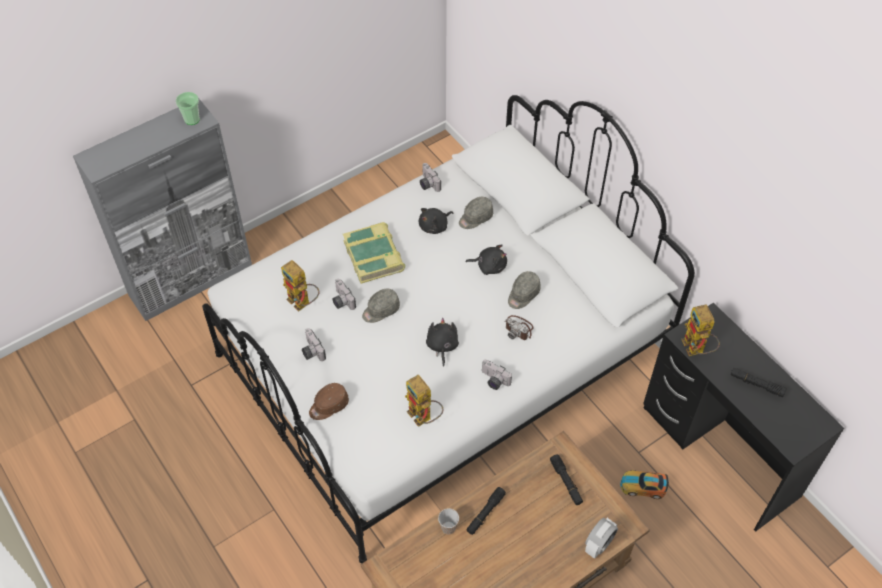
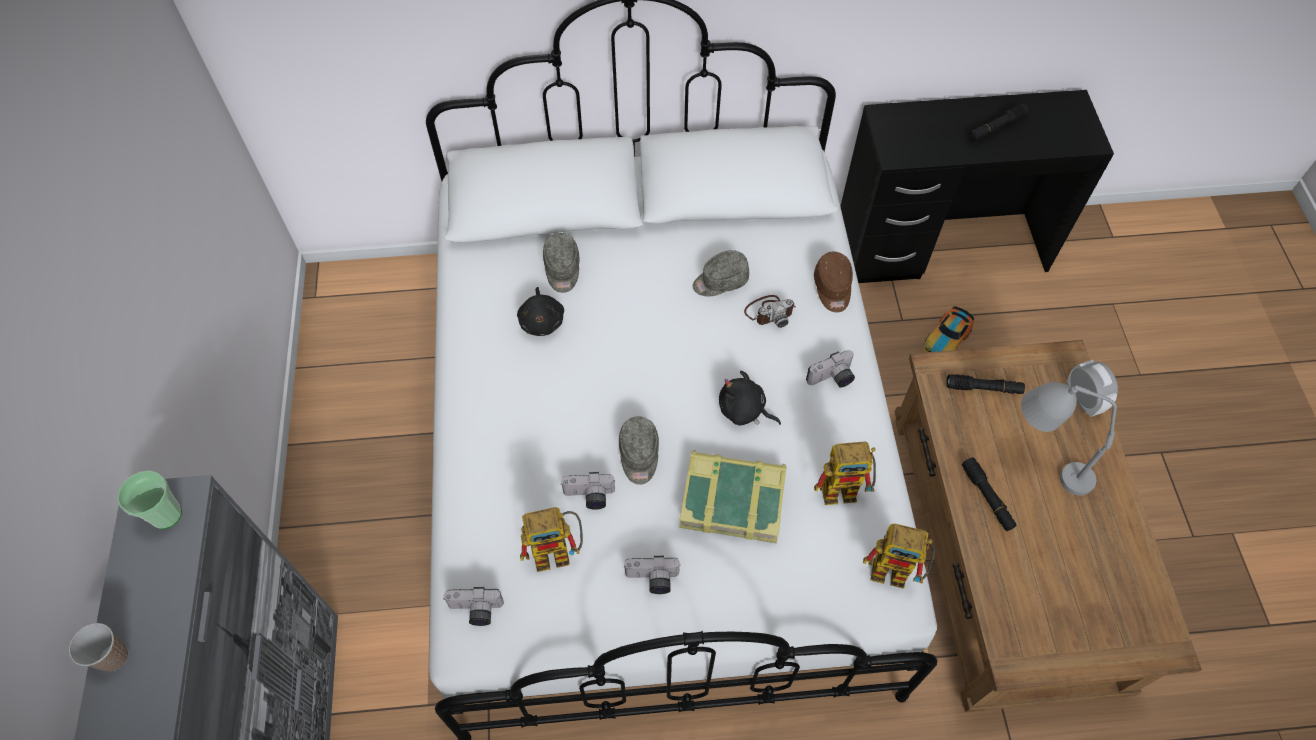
camera: 60 degrees left, 5 degrees up
(328, 406) = (761, 602): brown cap -> brown cap (832, 288)
(374, 256) = (540, 417): book -> book (732, 498)
(427, 183) = (463, 293): camera -> camera (475, 611)
(448, 528) = (989, 551): cup -> cup (114, 657)
(489, 266) = (651, 293): black plush toy -> none
(523, 295) = (720, 281): grey cap -> grey cap turned 90 degrees clockwise
(531, 535) = (1040, 462): none -> grey table lamp
(696, 350) = (921, 153): toy robot -> toy robot (898, 571)

